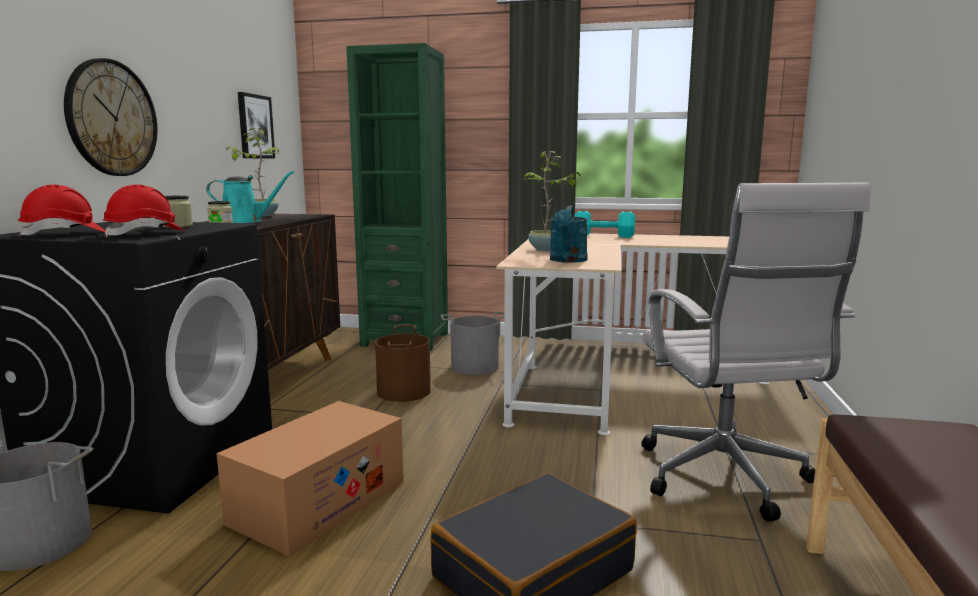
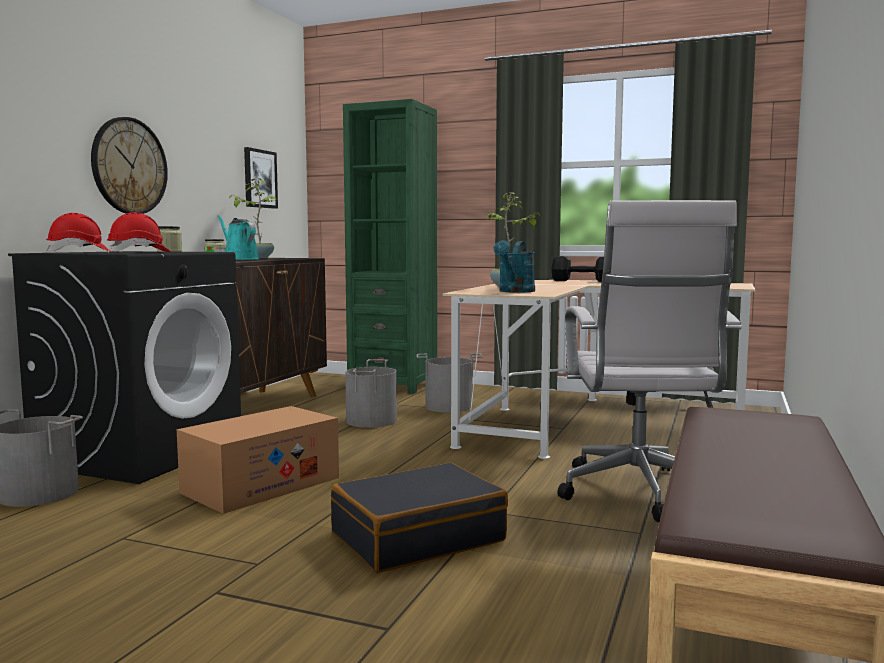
camera: 10 degrees right, 5 degrees down
(245, 221) = (239, 259): turquoise watering can -> turquoise watering can turned 135 degrees counterclockwise
(404, 391) = (372, 421): brown bucket -> grey bucket
(602, 236) = (581, 281): turquoise dumbbell -> black dumbbell

